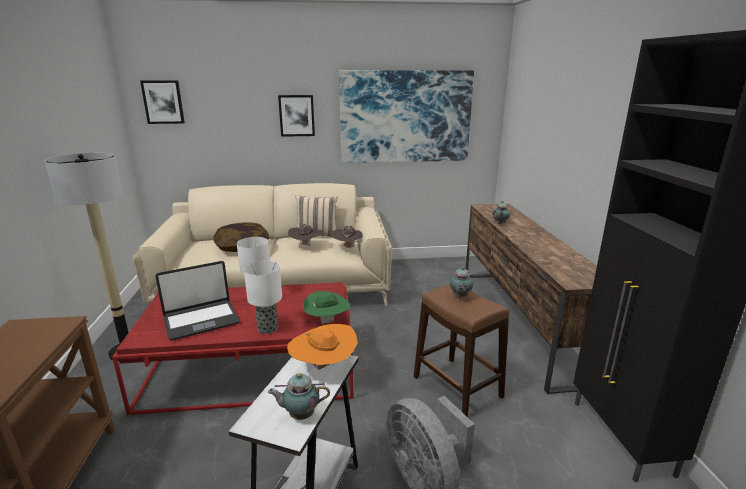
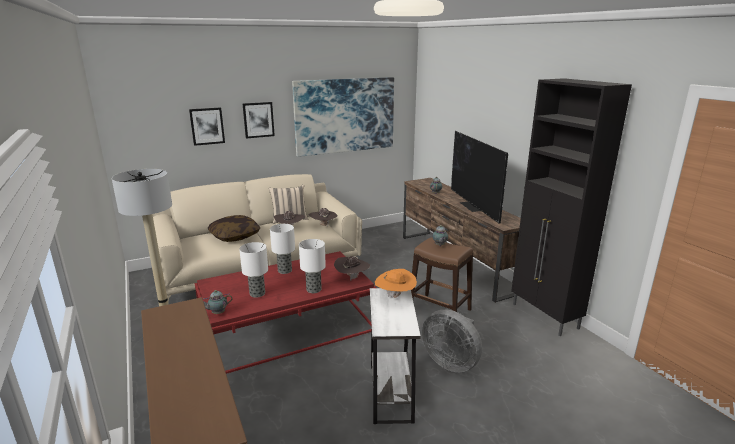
camera: 20 degrees left, 0 degrees up
(163, 102) = (137, 115): picture -> picture (207, 126)
(201, 320) = (257, 293): laptop -> table lamp
(300, 415) = (405, 321): teapot -> teapot (217, 313)
(327, 321) = (352, 278): green hat -> brown hat
(542, 247) = (473, 206): none -> television

